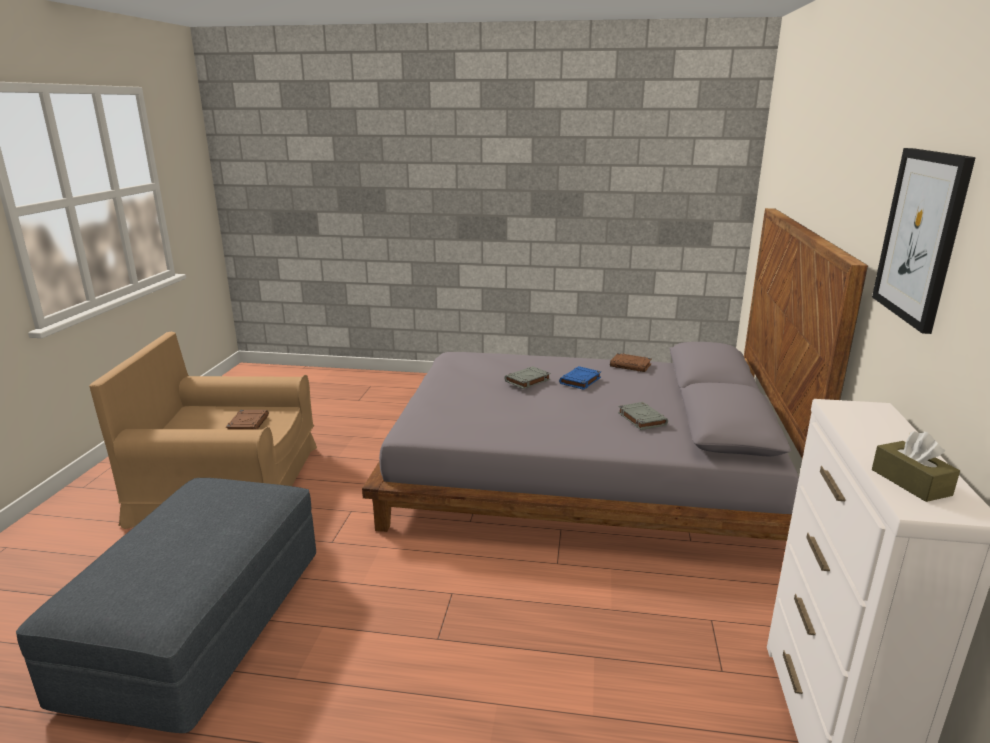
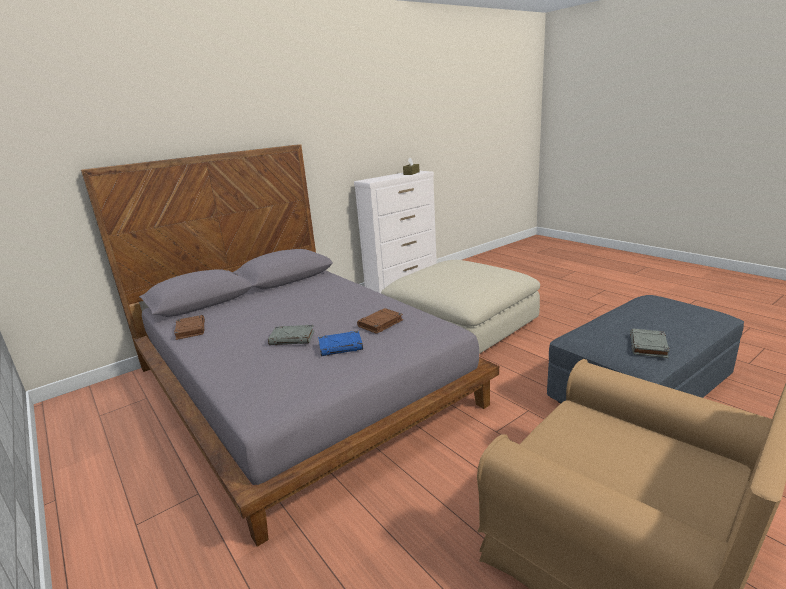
camera: 135 degrees left, 0 degrees up
(248, 424) = (590, 455): brown book -> brown book (380, 323)
(535, 645) = (461, 325): none -> beige ottoman
(580, 381) = (261, 326): blue book -> blue book (341, 346)
(641, 419) = (302, 293): grey book -> grey book (648, 346)
(921, 236) = (330, 119): picture -> none

